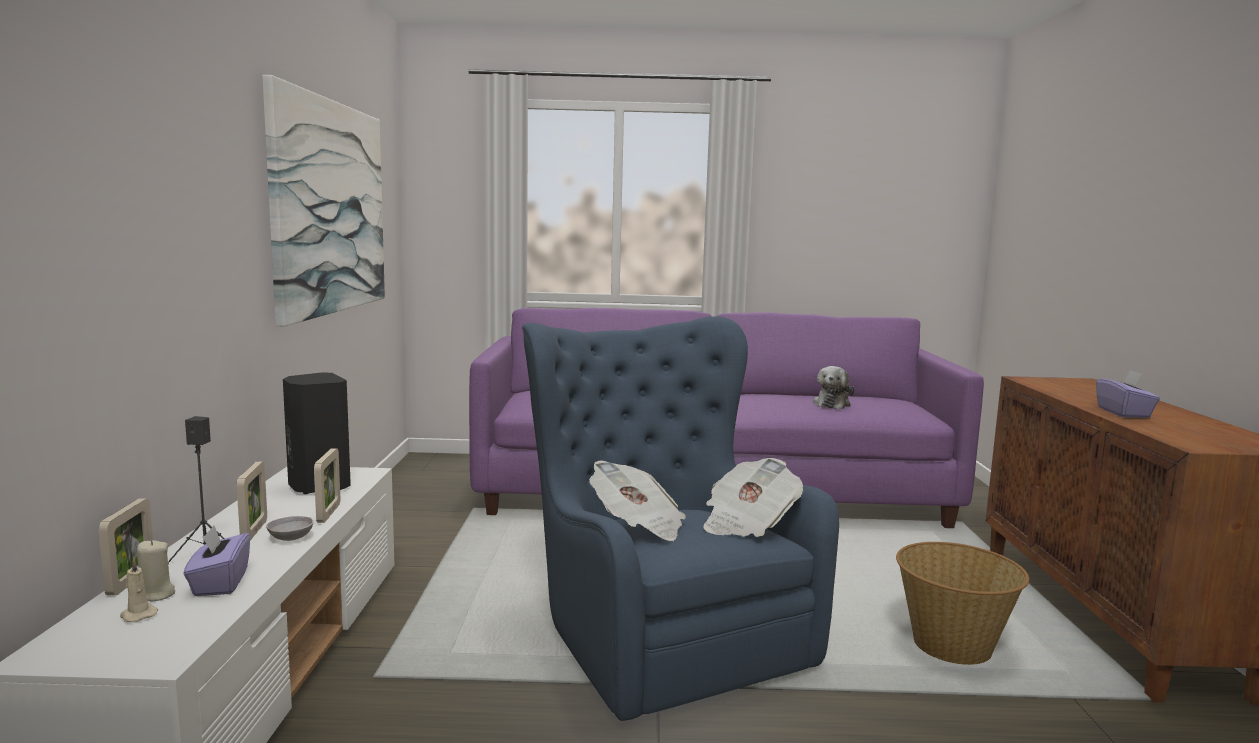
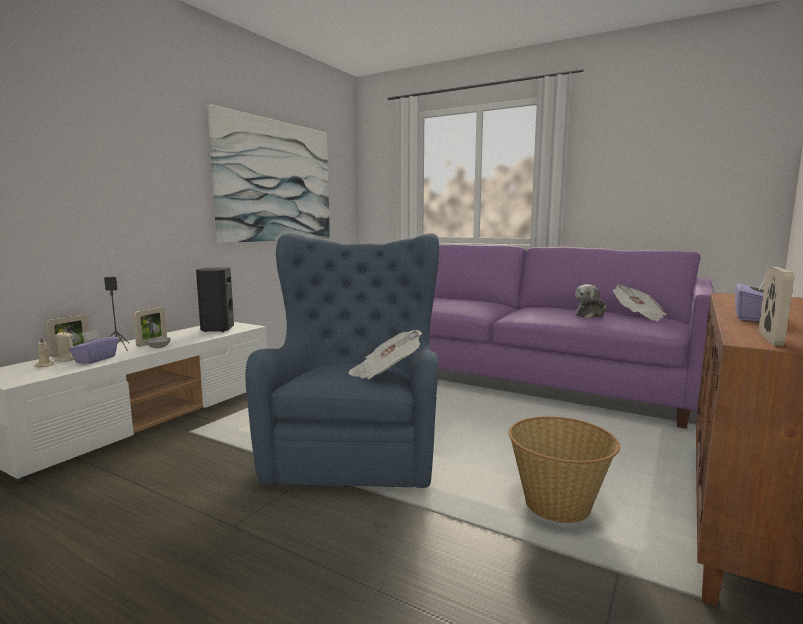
camera: 30 degrees right, 0 degrees up
(329, 513) = (196, 340): picture frame -> picture frame (770, 339)
(638, 525) = (318, 364): newspaper -> newspaper (638, 316)

